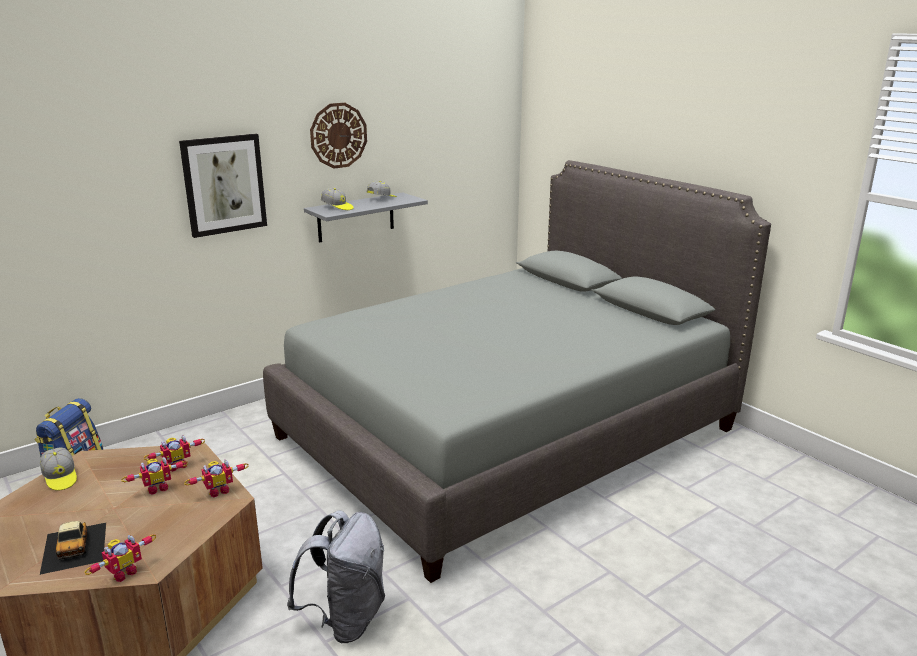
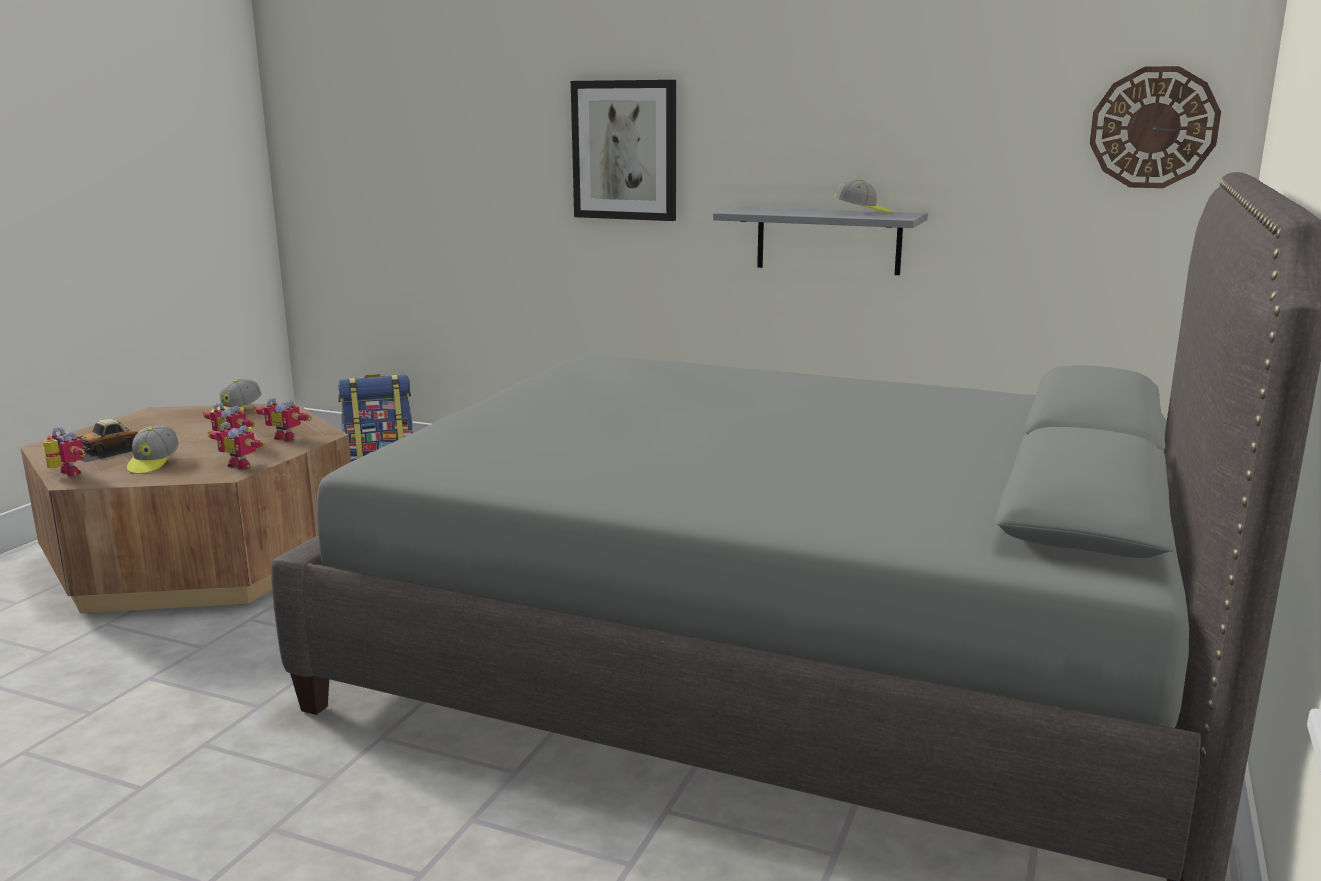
camera: 60 degrees right, 5 degrees down
(123, 573) = (65, 474): toy robot -> toy robot turned 150 degrees counterclockwise
(337, 207) = (769, 210): cap -> cap (153, 463)
(338, 135) = (809, 95): wall clock -> wall clock (1153, 128)
(345, 619) = (197, 677): grey backpack -> none

